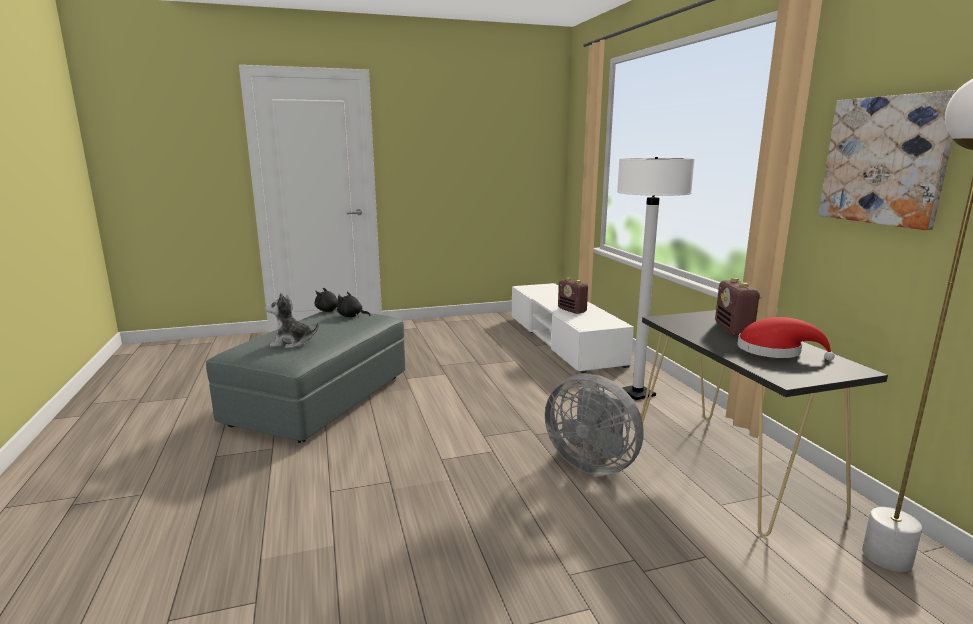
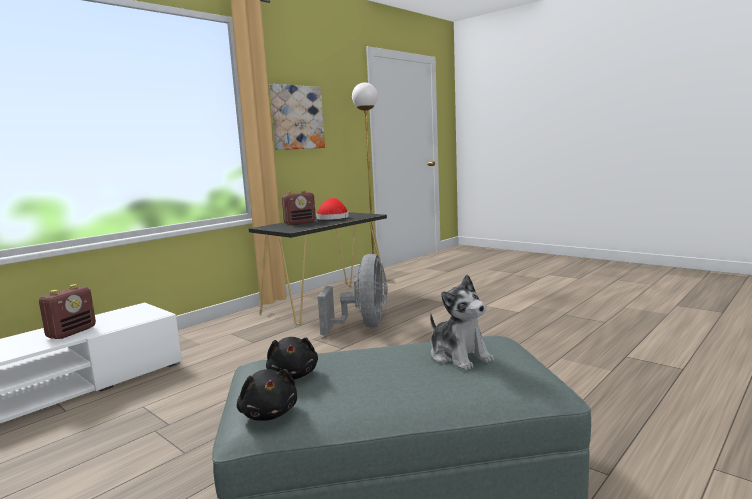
camera: 120 degrees left, 5 degrees down
(637, 393) = (224, 335): white floor lamp -> none

